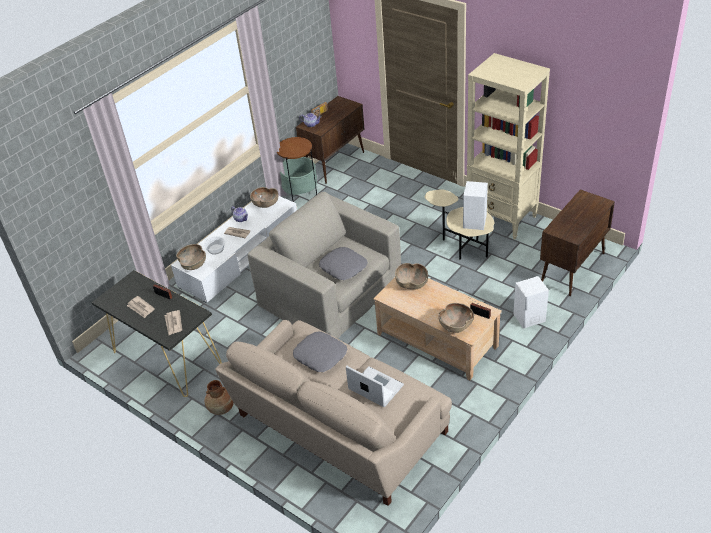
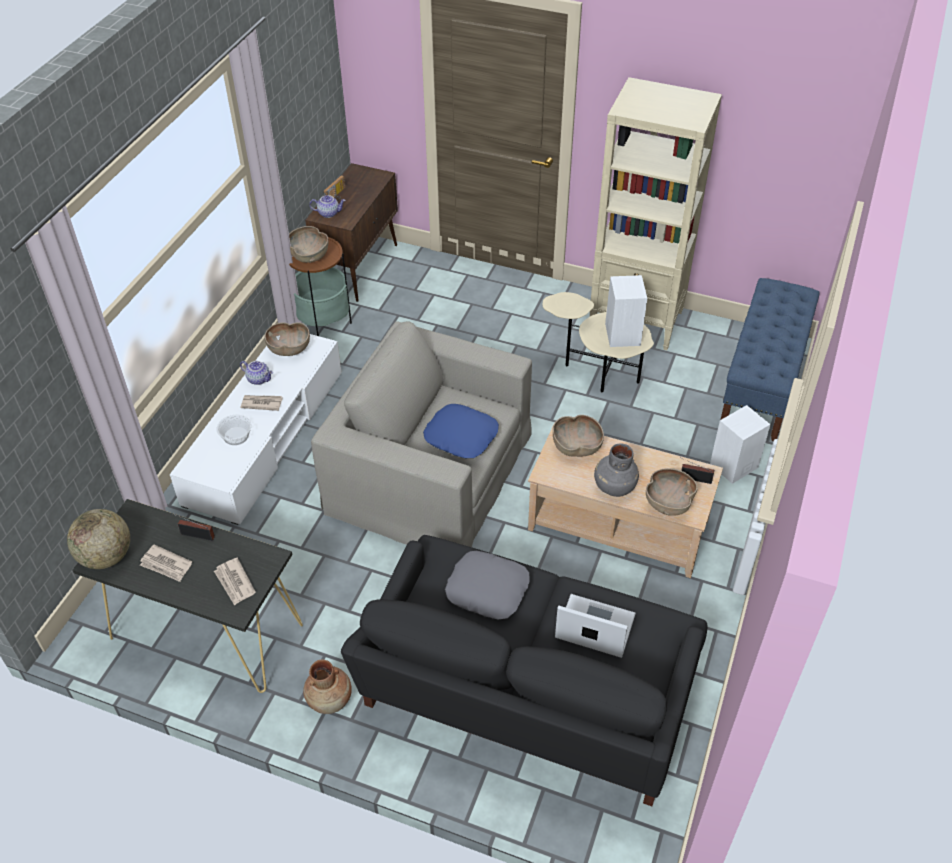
camera: 20 degrees left, 5 degrees up
(111, 298) = (106, 556): none -> globe
(193, 264) = (208, 467): brown bowl -> brown bowl (309, 255)
(338, 427) = (527, 692): beige sofa -> black sofa
(343, 267) = (461, 436): grey pillow -> blue pillow
(425, 310) = (614, 487): none -> grey vase
(572, 269) = (762, 383): brown cabinet -> blue bench

